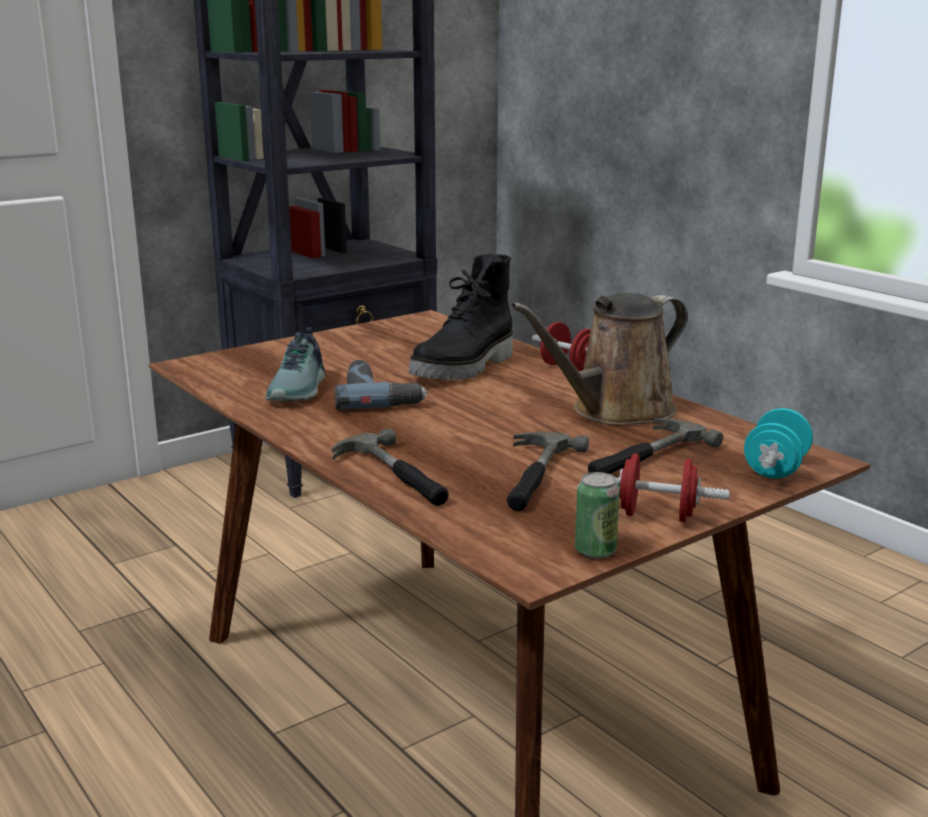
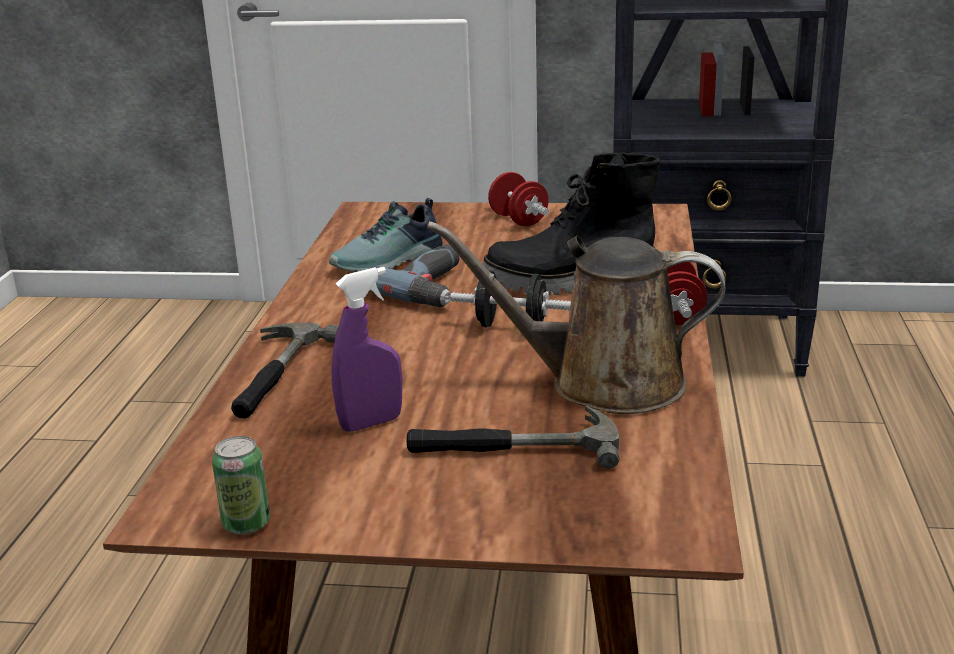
camera: 45 degrees right, 5 degrees up
(489, 401) = (511, 326): none -> black dumbbell
(534, 476) = (371, 423): hammer -> purple spray bottle
(657, 516) = (373, 517): red dumbbell -> red dumbbell (518, 220)
(775, 469) = (610, 524): turquoise dumbbell -> none

